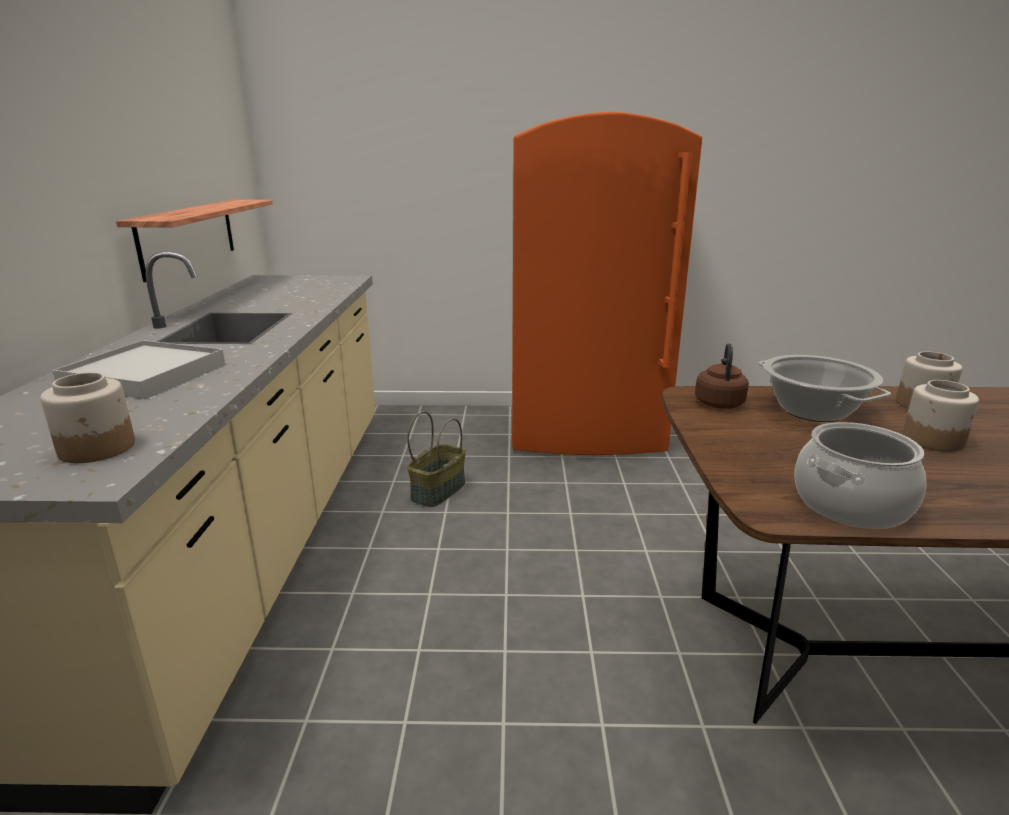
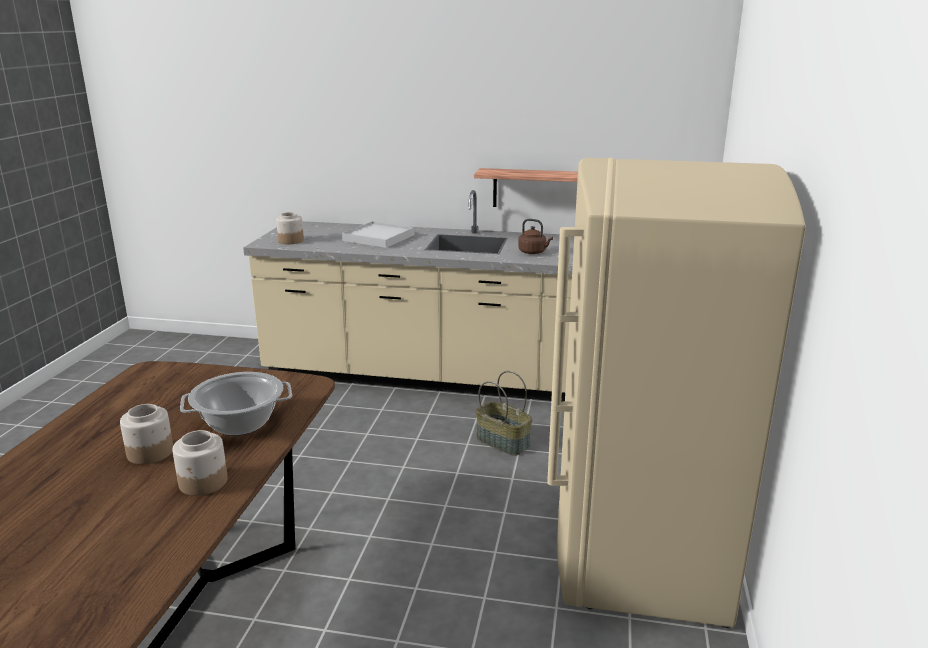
camera: 100 degrees right, 0 degrees up
(585, 431) = (640, 550): orange fridge -> beige fridge
(719, 402) = (287, 391): brown kettle -> brown kettle (533, 252)
(850, 504) = (127, 391): cooking pot -> none

